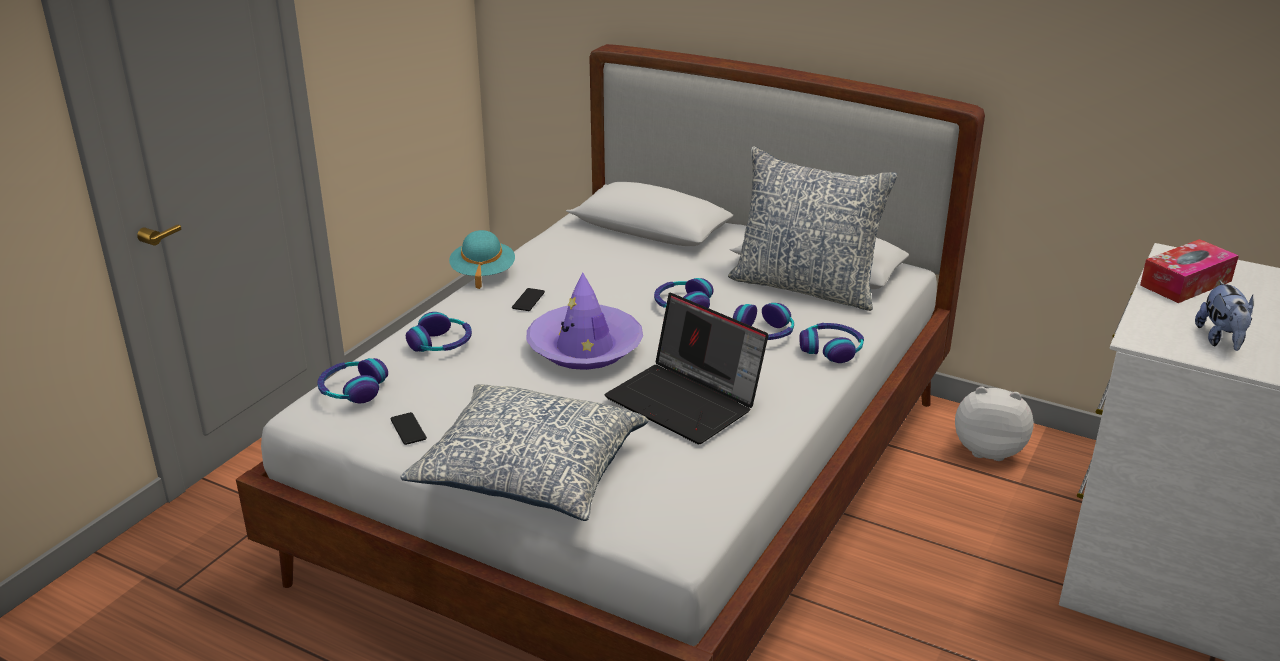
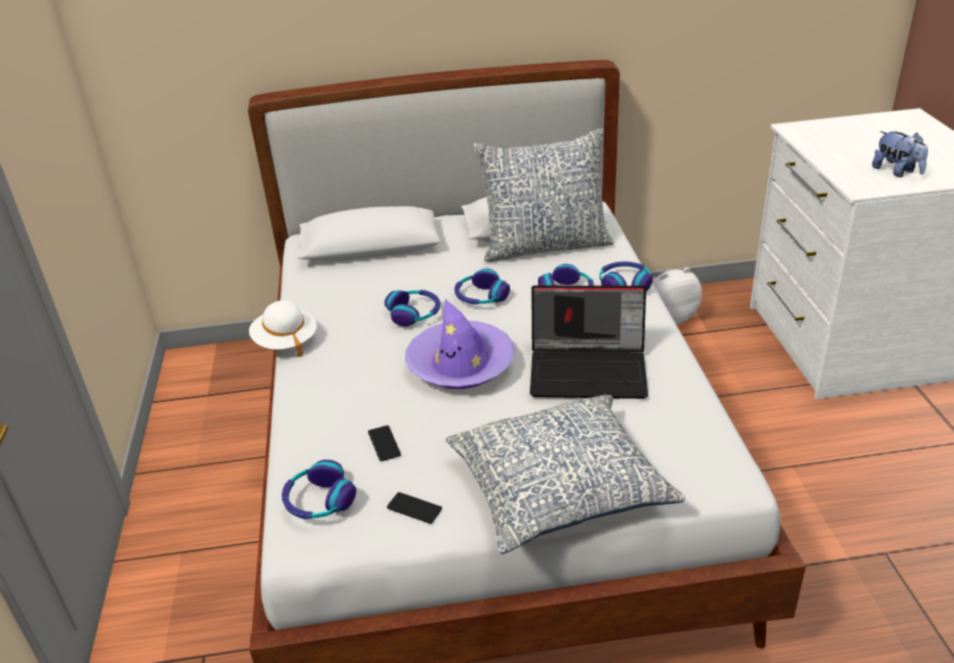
camera: 35 degrees left, 5 degrees up
(441, 344) = (336, 419): headphones -> headphones (414, 313)
(483, 273) = (285, 342): turquoise hat -> white hat
(528, 300) = (358, 347): phone -> phone (384, 444)
(1185, 283) = (826, 143): tissue box -> none

